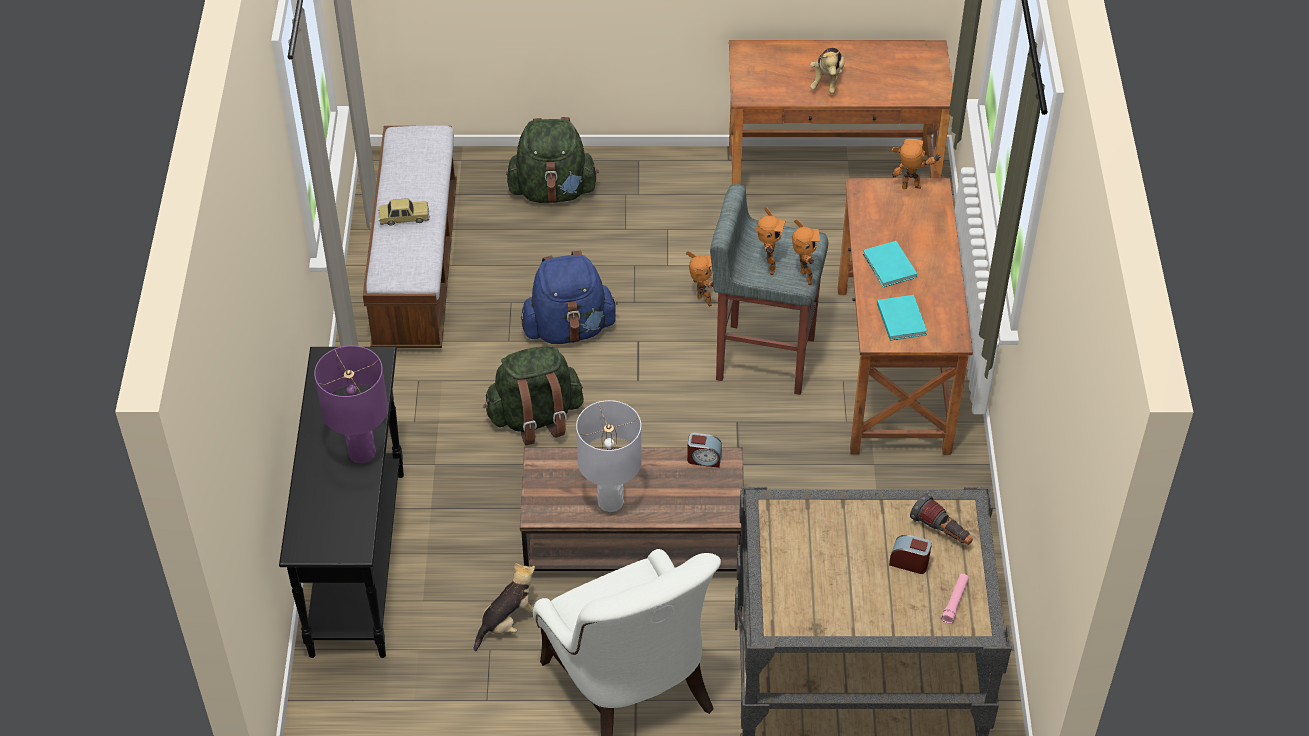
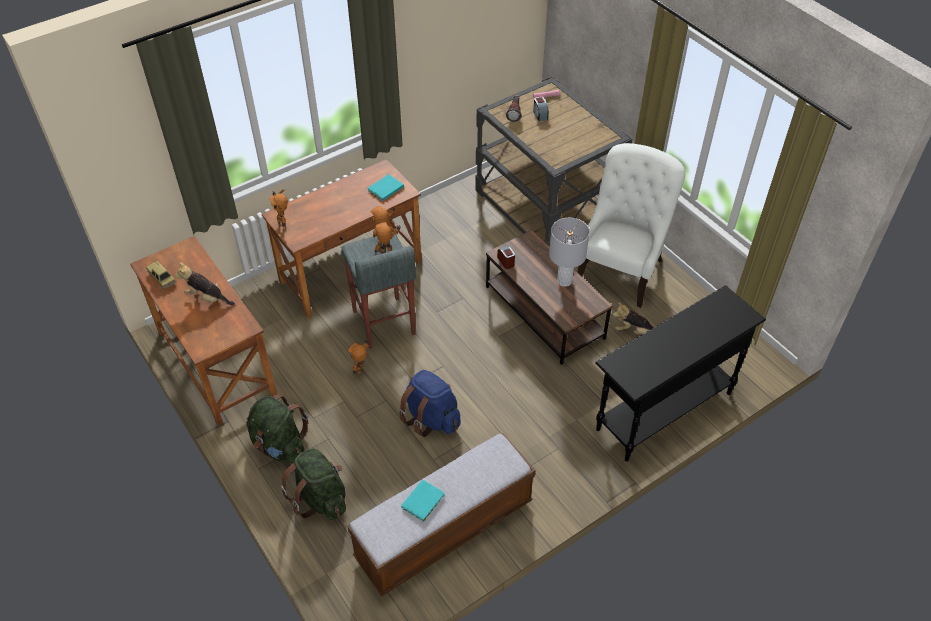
camera: 125 degrees left, 0 degrees up
(362, 453) = (674, 329): purple table lamp -> none
(404, 217) = (458, 487): toy car -> toy car (162, 278)
(535, 418) = (507, 394): green backpack -> green backpack (279, 445)
(827, 80) = (207, 298): plush toy -> plush toy turned 135 degrees counterclockwise
(889, 267) = (351, 207): turquoise book -> turquoise book (424, 500)

